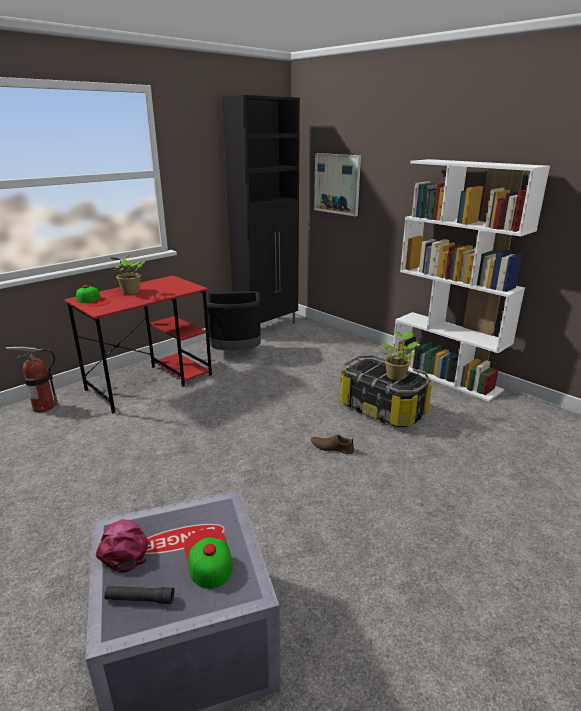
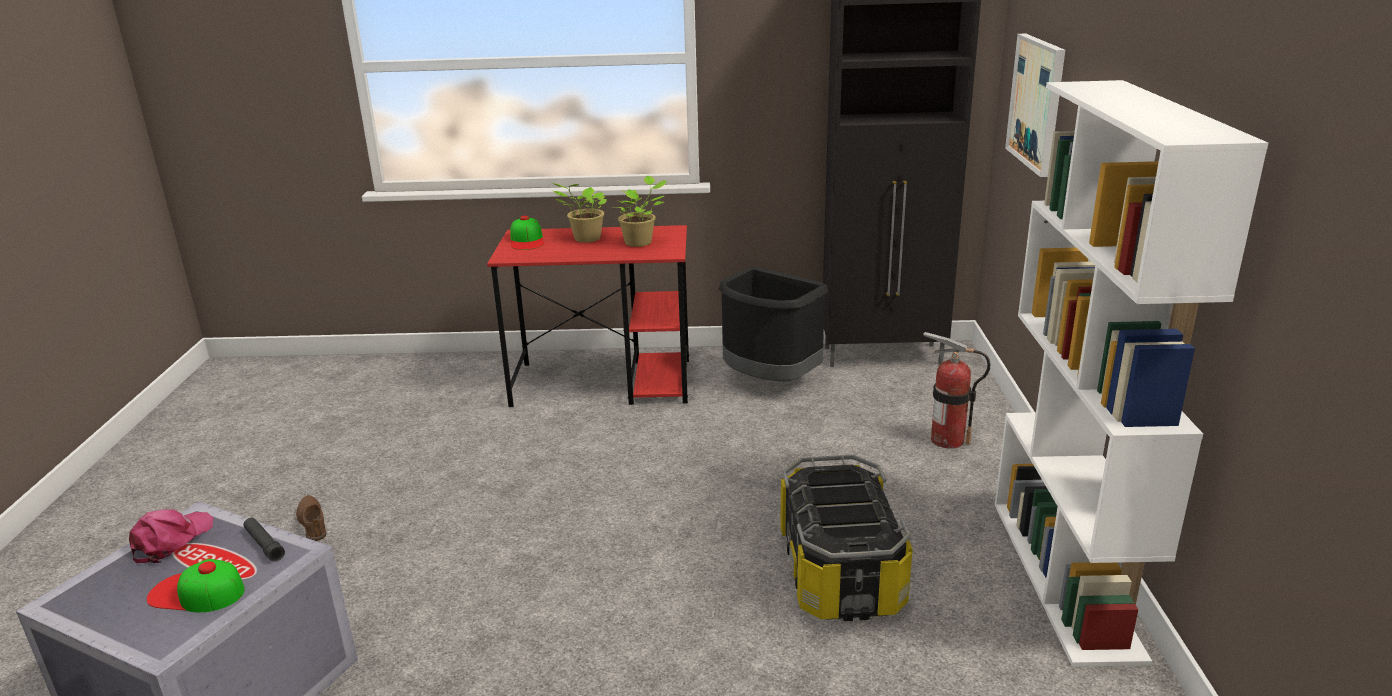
camera: 45 degrees right, 0 degrees up
(43, 407) = (462, 369): fire extinguisher -> fire extinguisher (947, 440)
(140, 599) = (106, 592): black flashlight -> black flashlight (264, 544)
(208, 557) = (196, 592): cap -> cap turned 105 degrees counterclockwise
(332, 447) = (668, 586): brown shoe -> brown shoe (313, 522)
(396, 376) = (852, 516): potted plant -> potted plant (640, 242)

